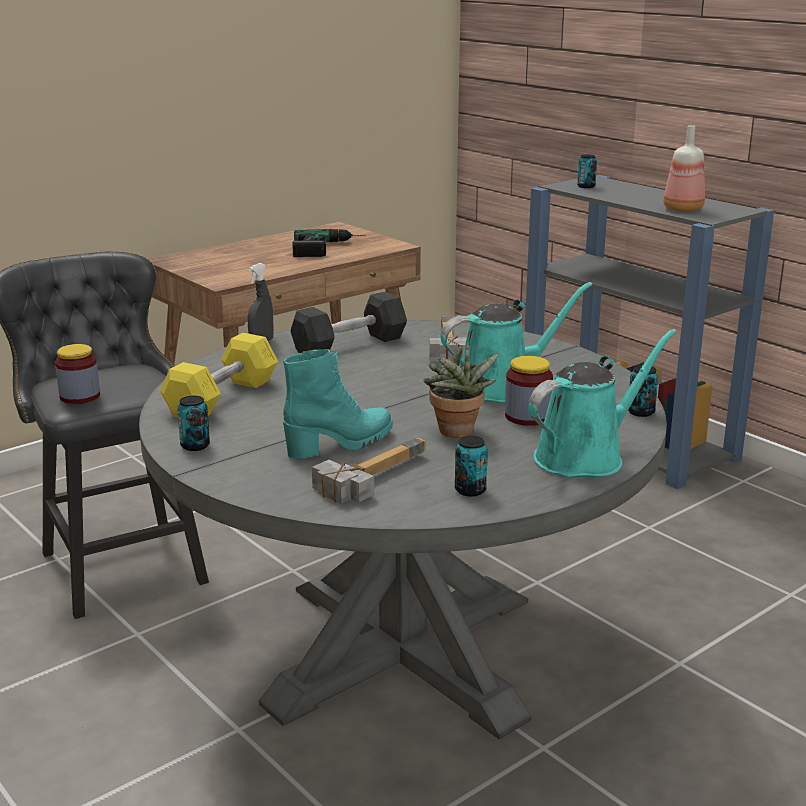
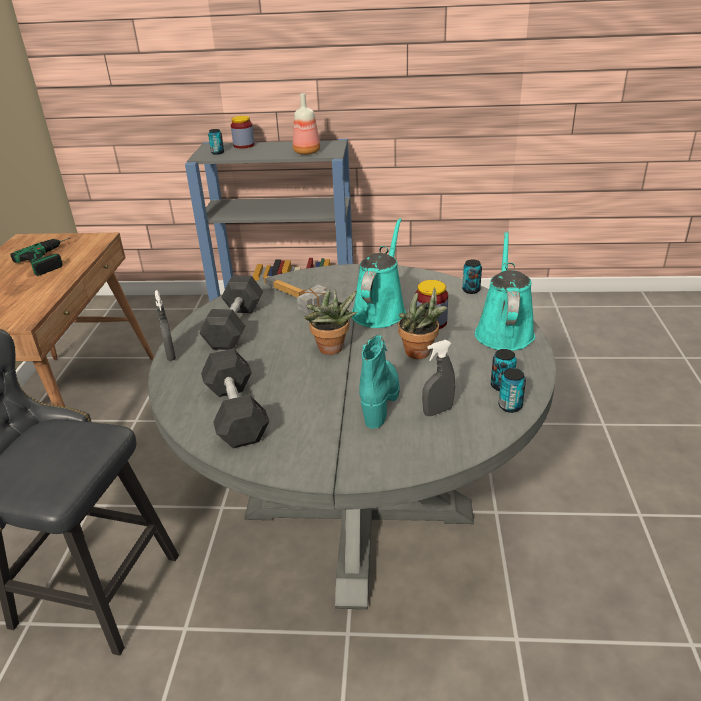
camera: 45 degrees left, 10 degrees up
(80, 396) = (48, 479): jar -> jar (244, 145)
(195, 446) = (298, 460): can -> can (510, 406)
(222, 398) = (236, 413): yellow dumbbell -> grey dumbbell
(367, 475) = (437, 411): hammer -> grey spray bottle
(386, 395) = (332, 350): none -> potted plant

